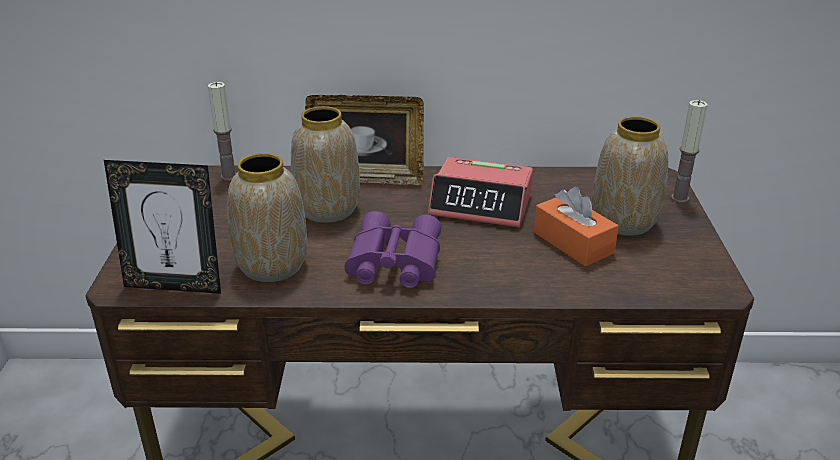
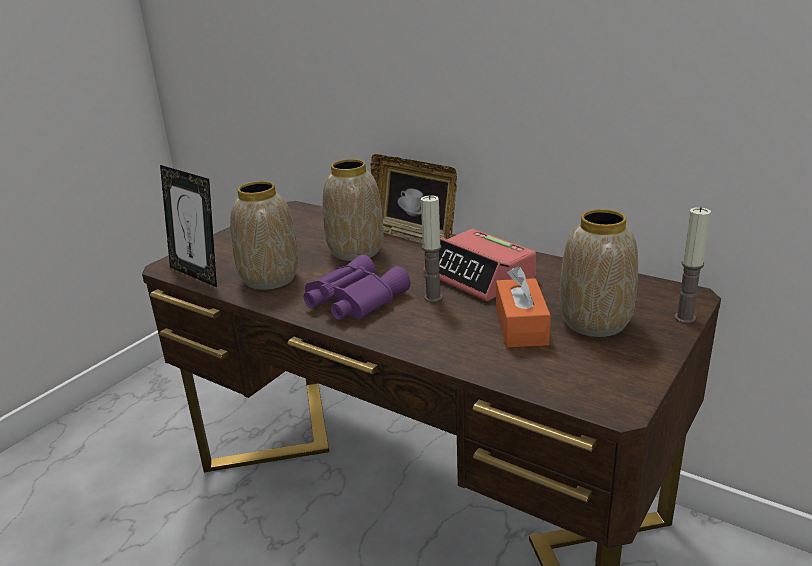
camera: 35 degrees right, 5 degrees down
(229, 176) = (319, 214): candle -> candle (433, 297)

